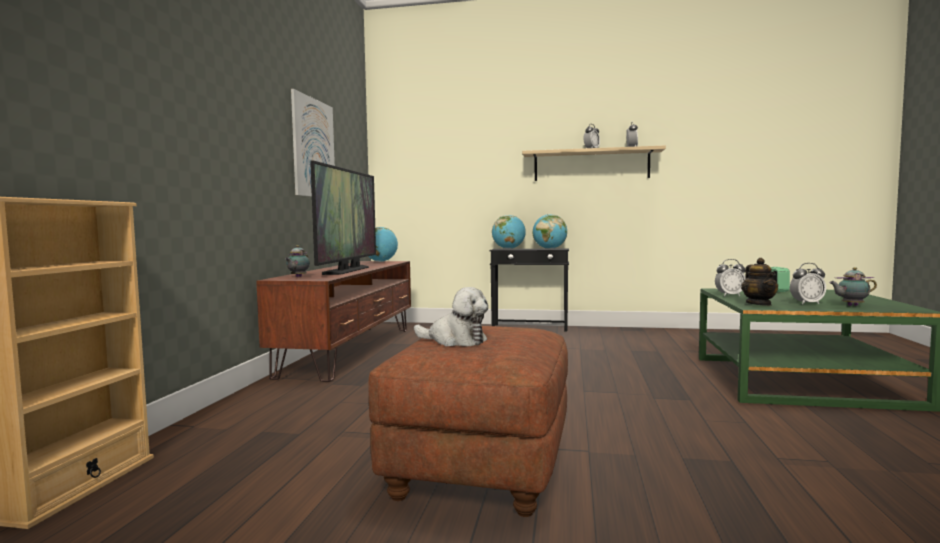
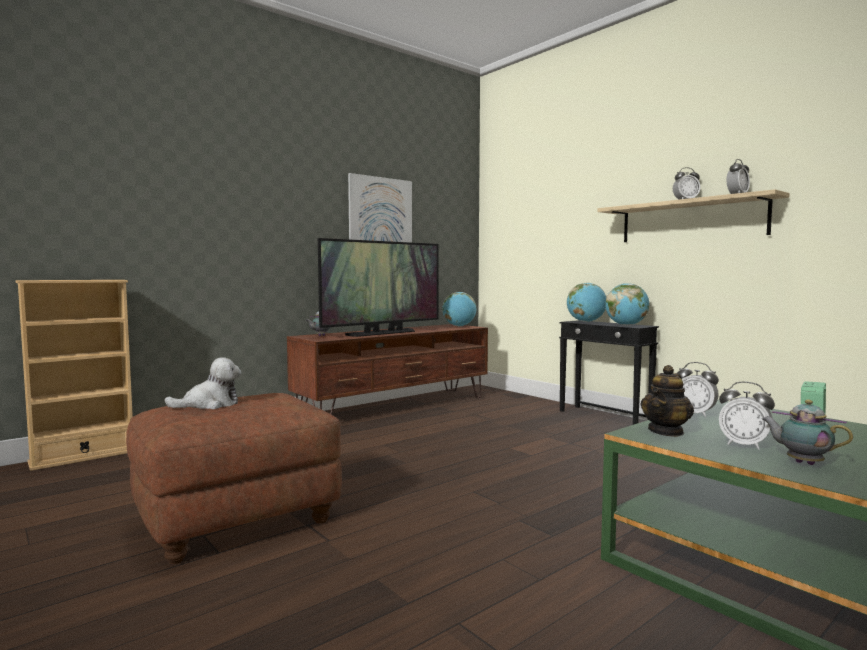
camera: 40 degrees right, 0 degrees up
(455, 341) = (209, 404): plush toy -> plush toy turned 90 degrees counterclockwise

